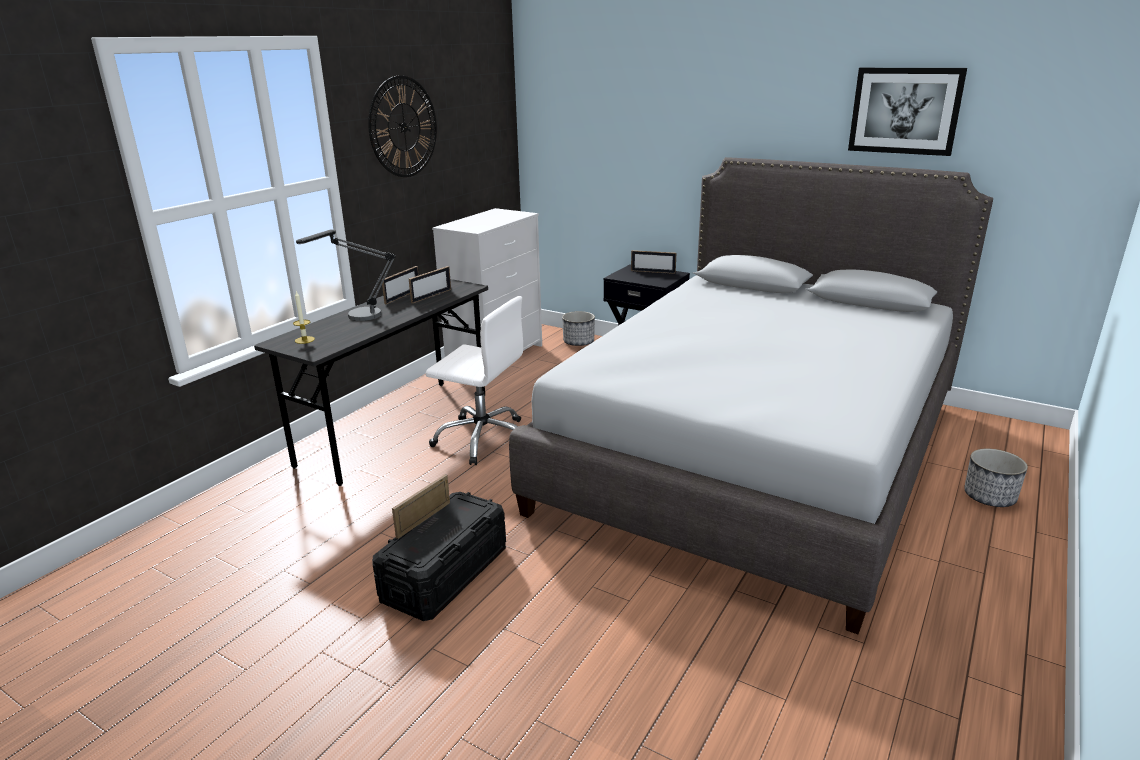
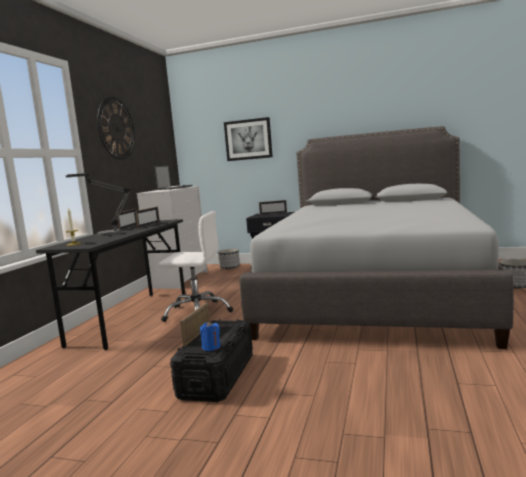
camera: 15 degrees left, 15 degrees down
(425, 551) = (211, 347): none -> blue candle
(499, 215) = (175, 188): none -> laptop
(905, 111) = (403, 100): picture -> picture (248, 139)

